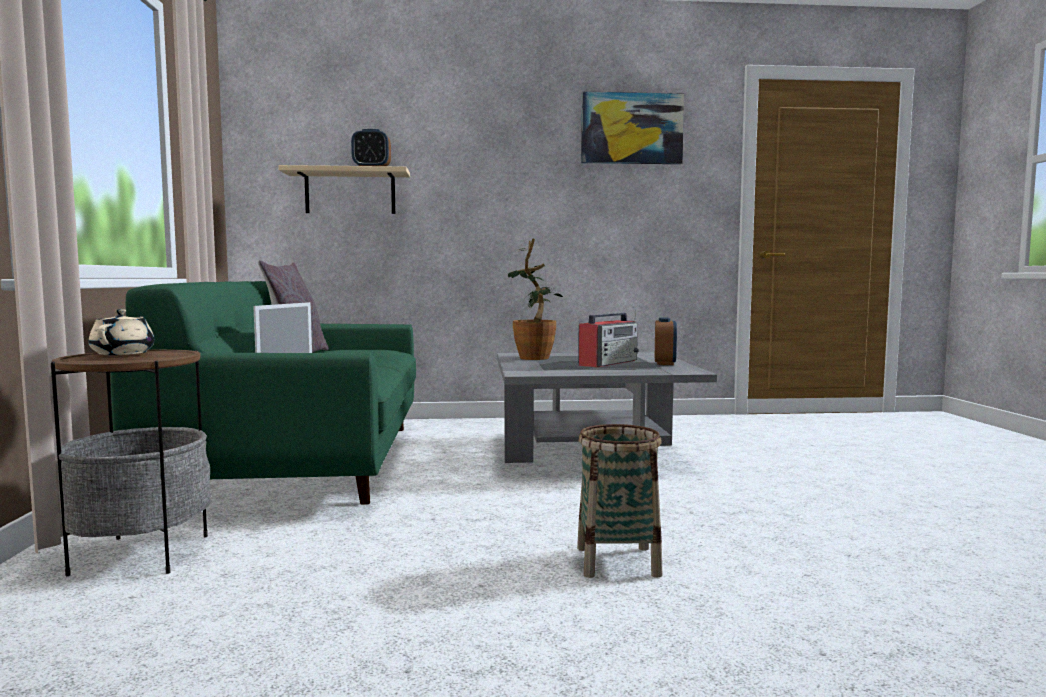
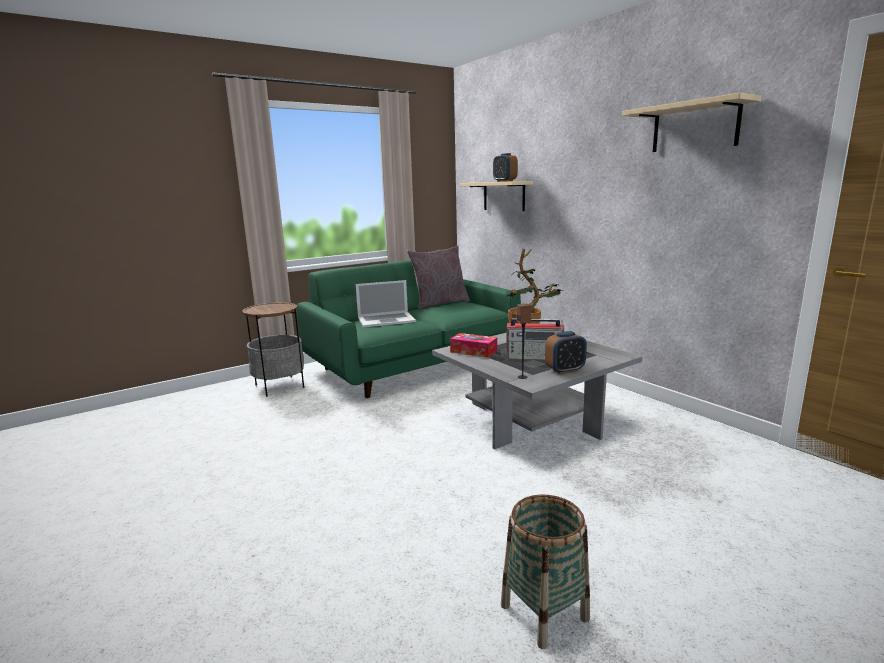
camera: 60 degrees right, 10 degrees up
(124, 353) = (275, 305): beige teapot -> none
(547, 370) = (473, 351): none -> tissue box
(617, 561) = (337, 475): basket -> basket (544, 612)
(631, 129) = (695, 127): picture -> beige shelf
(666, 370) = (522, 377): none -> speaker

